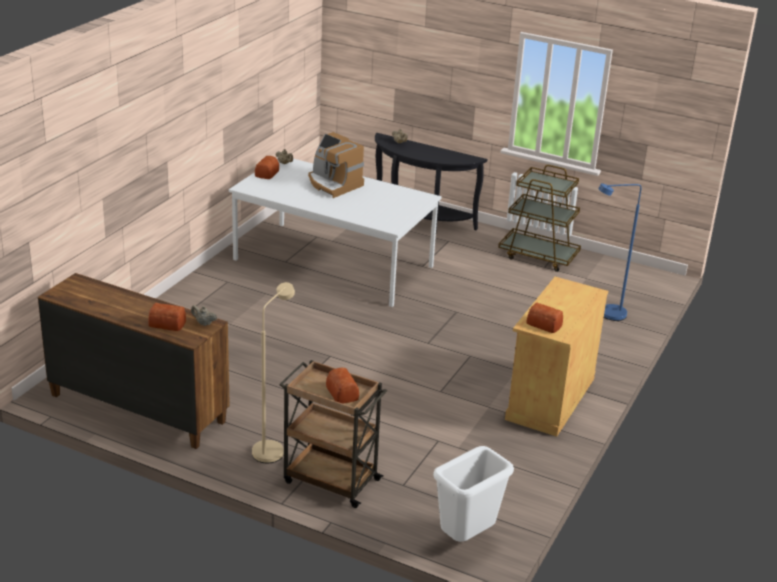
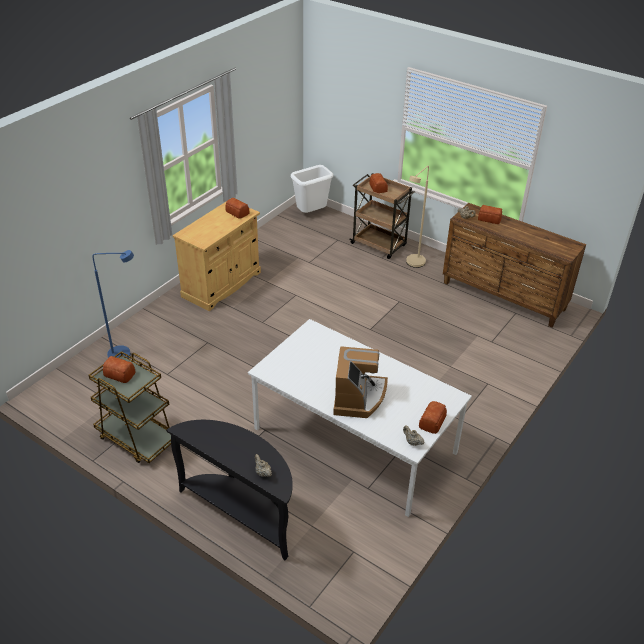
camera: 170 degrees left, 10 degrees up
(333, 184) = (358, 397): coffee machine -> coffee machine turned 45 degrees clockwise
(555, 185) = (119, 373): none -> bread

